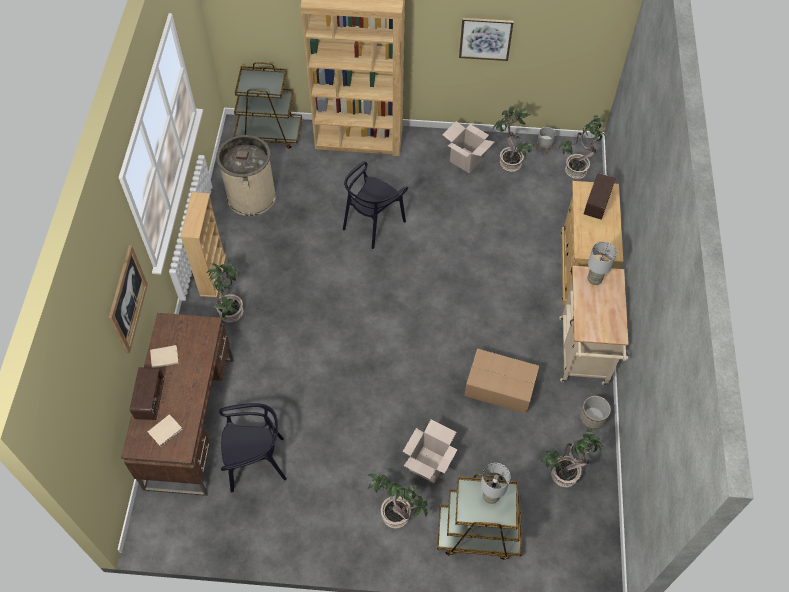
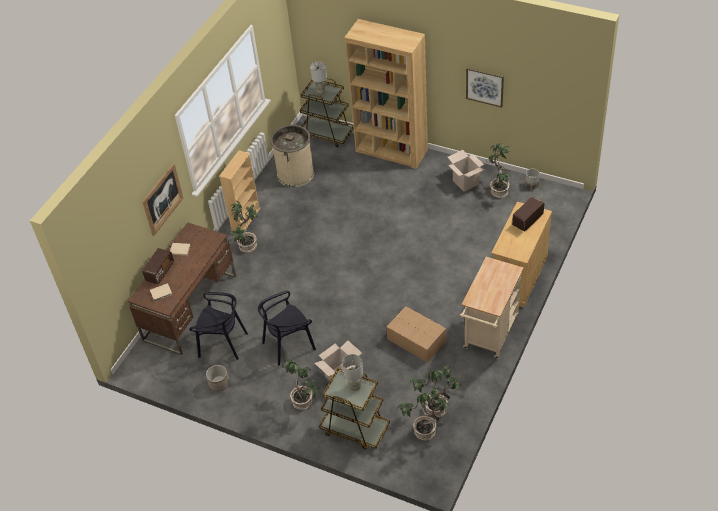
camera: 25 degrees right, 10 degrees down
(373, 223) = (374, 210): black chair -> black chair (288, 344)
(576, 169) = (549, 206): potted plant -> potted plant (425, 430)
(592, 418) = (476, 378): planter -> planter (219, 383)
(594, 279) = (497, 269): grey table lamp -> grey table lamp (320, 91)

